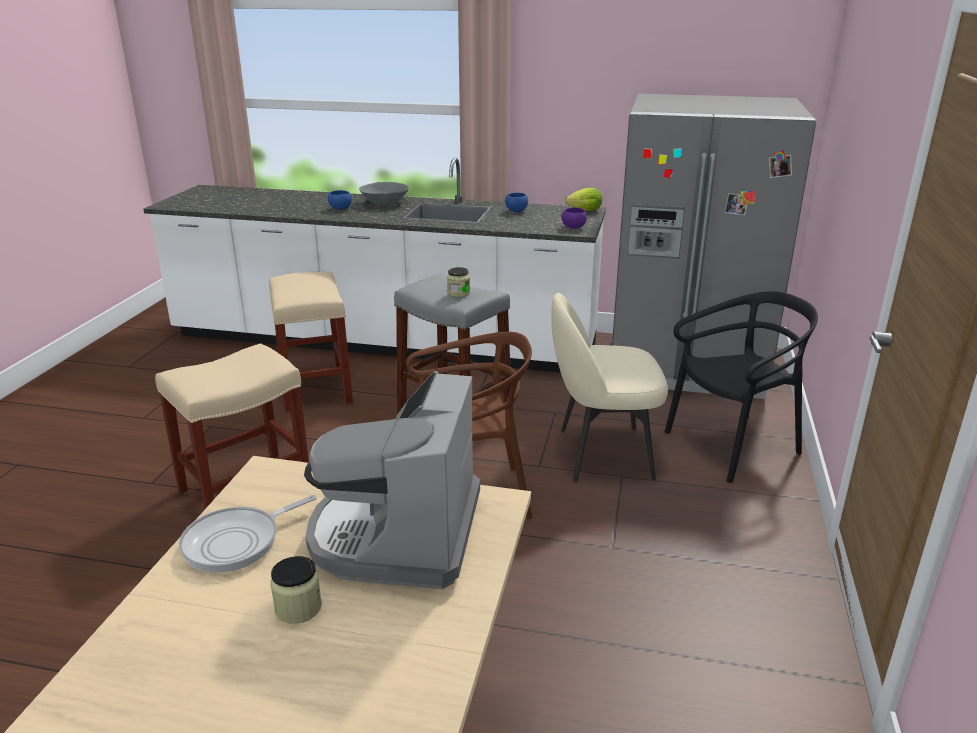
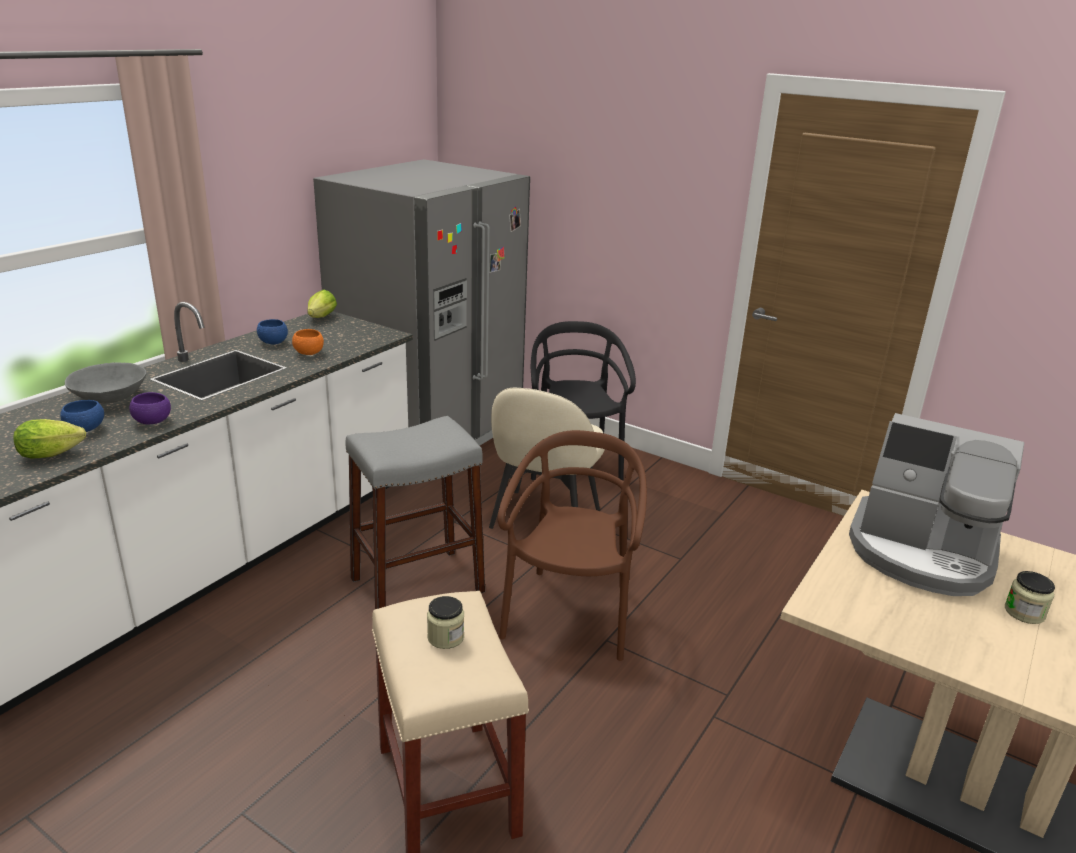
camera: 70 degrees left, 0 degrees up
(237, 542) = (939, 634): frying pan -> none
(307, 211) = (55, 454): none -> lettuce
(315, 388) = (231, 679): beige stool -> none
(458, 293) = (424, 437): jar -> jar (445, 637)
(510, 221) = (308, 353): none -> orange bowl
(573, 227) = (370, 334): purple bowl -> purple bowl (152, 422)

